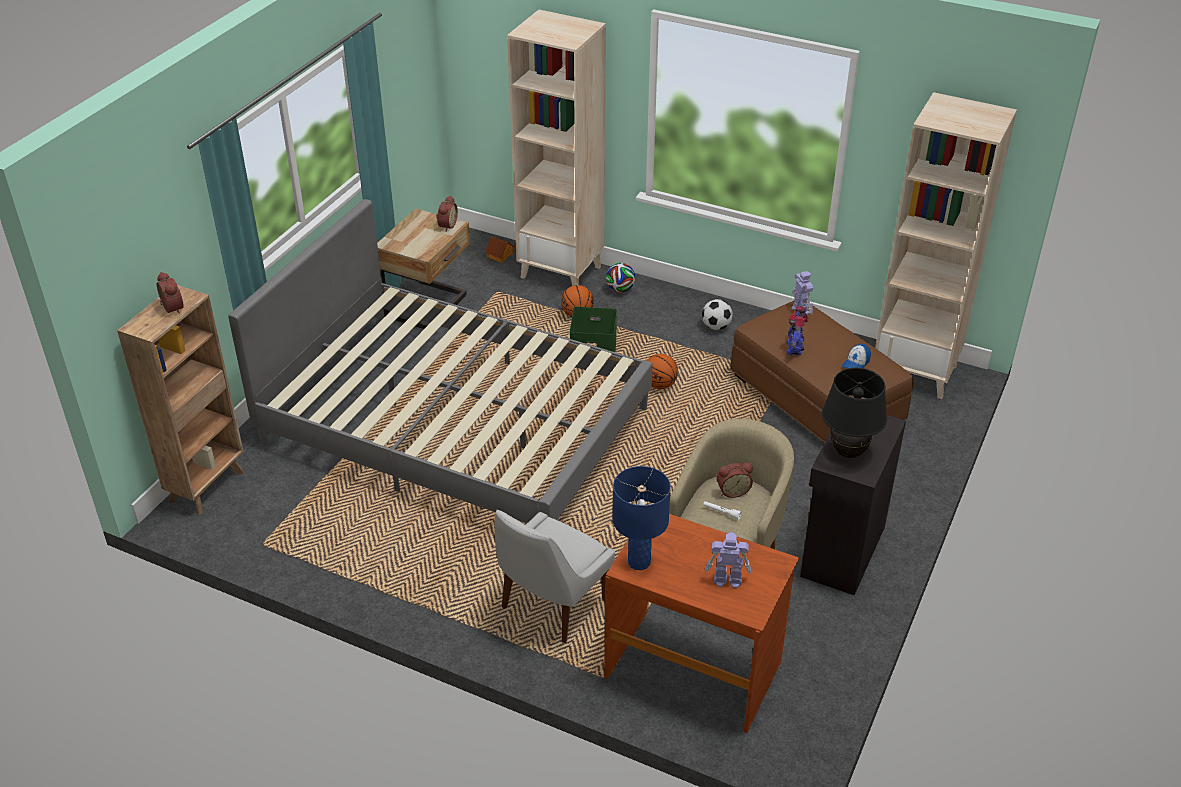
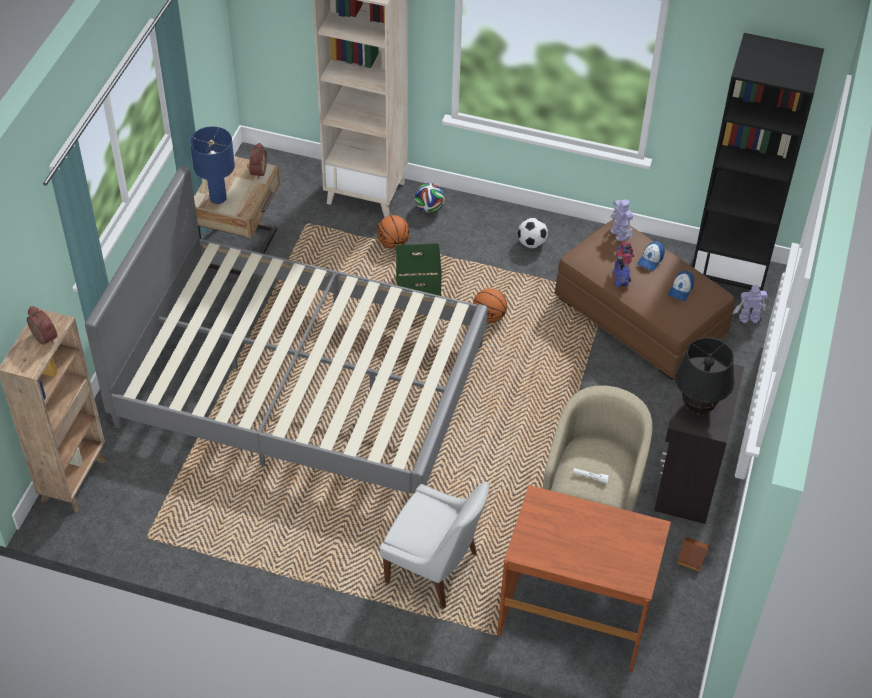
camera: 10 degrees left, 10 degrees up
(500, 255) = (300, 178): toy house -> toy house (692, 558)
(551, 606) = (435, 569): white chair -> white chair turned 90 degrees counterclockwise
(638, 562) = (531, 543): blue table lamp -> blue table lamp (217, 198)
(727, 580) = (612, 552): toy robot -> toy robot (748, 318)
(732, 490) = (596, 452): alarm clock -> none
(828, 335) = (650, 260): none -> cap
(915, 372) = (728, 277): beige bookcase -> black bookcase

